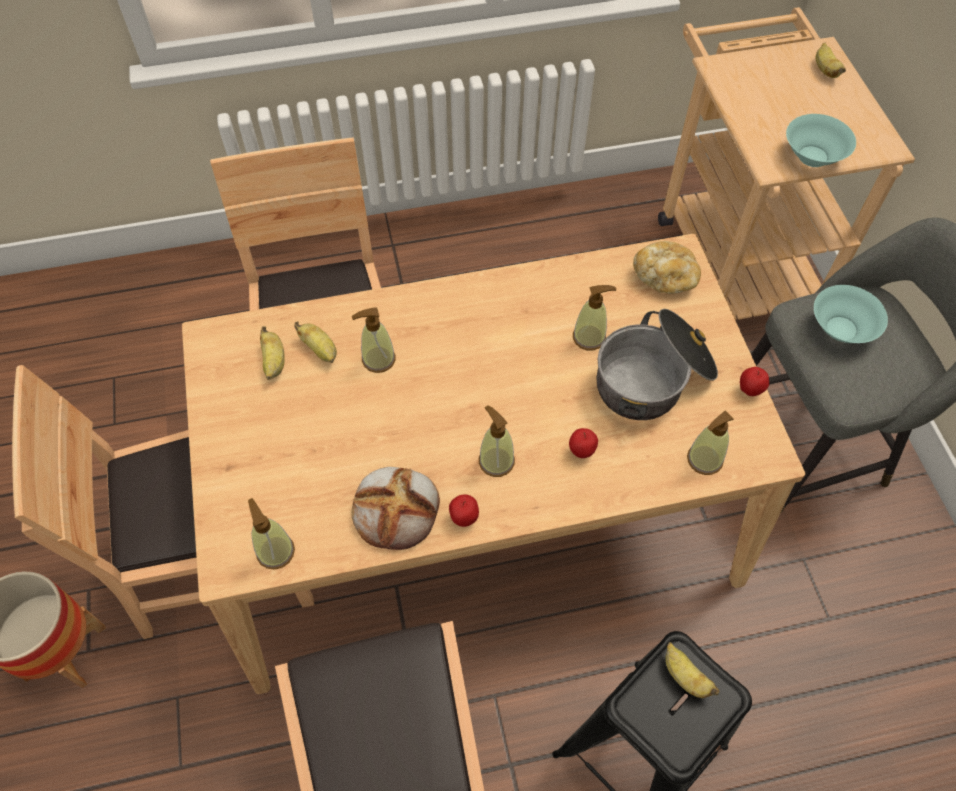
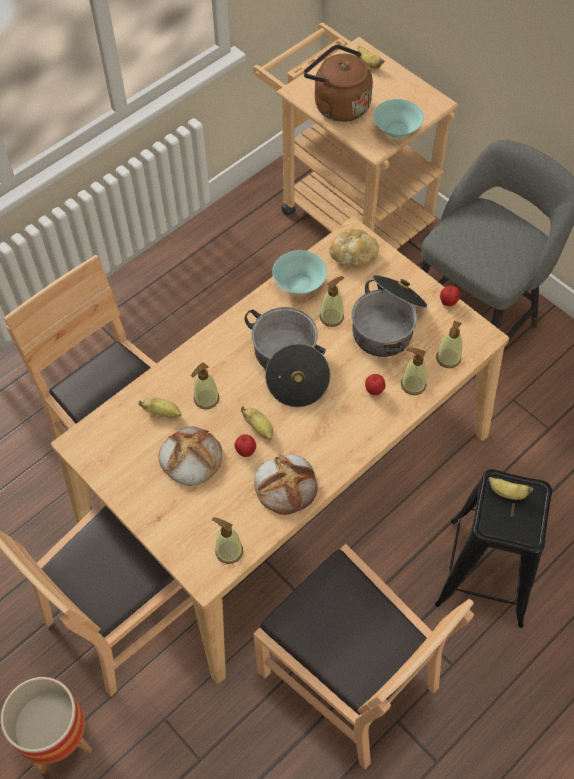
camera: 30 degrees left, 0 degrees up
(274, 362) = (137, 436): banana -> banana (259, 428)
(312, 417) = (190, 458): none -> bread
(464, 518) = (331, 468): apple -> apple (246, 451)
(496, 461) = (326, 424): soap dispenser -> soap dispenser (413, 384)
(499, 369) = (289, 365): none -> cooking pot
(757, 100) = (338, 105): none -> brown kettle
(841, 329) = (473, 237): turquoise bowl -> turquoise bowl (299, 284)

